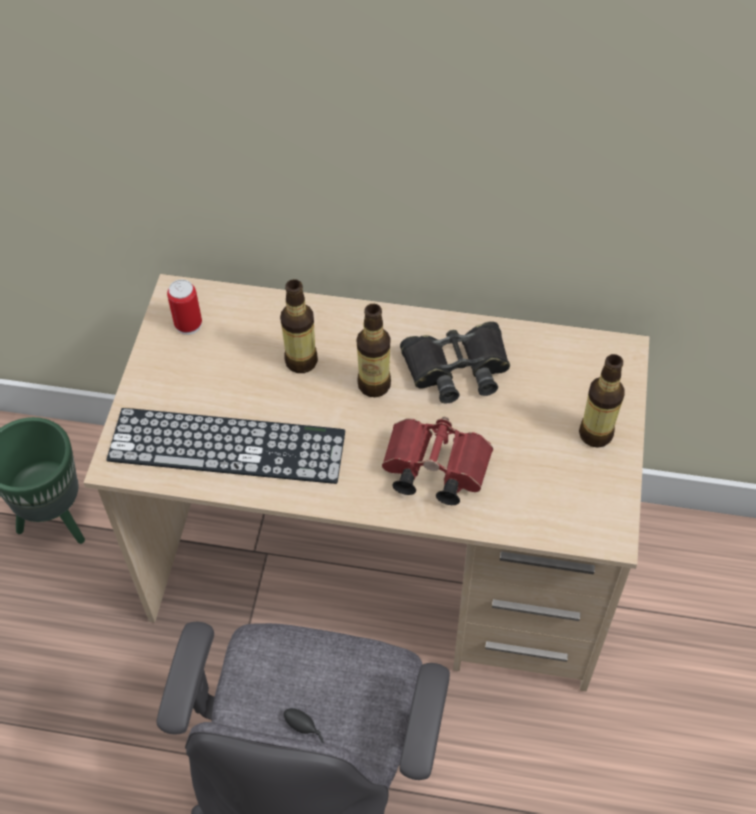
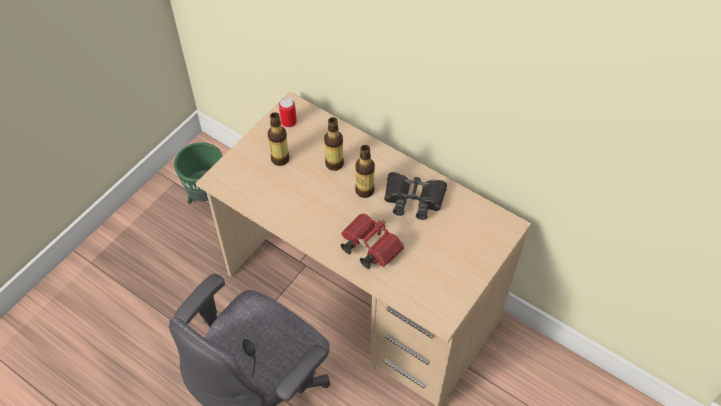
camera: 25 degrees right, 0 degrees up
(227, 446) = (273, 192): keyboard -> none
(595, 434) = (467, 263): bottle -> bottle (280, 159)

